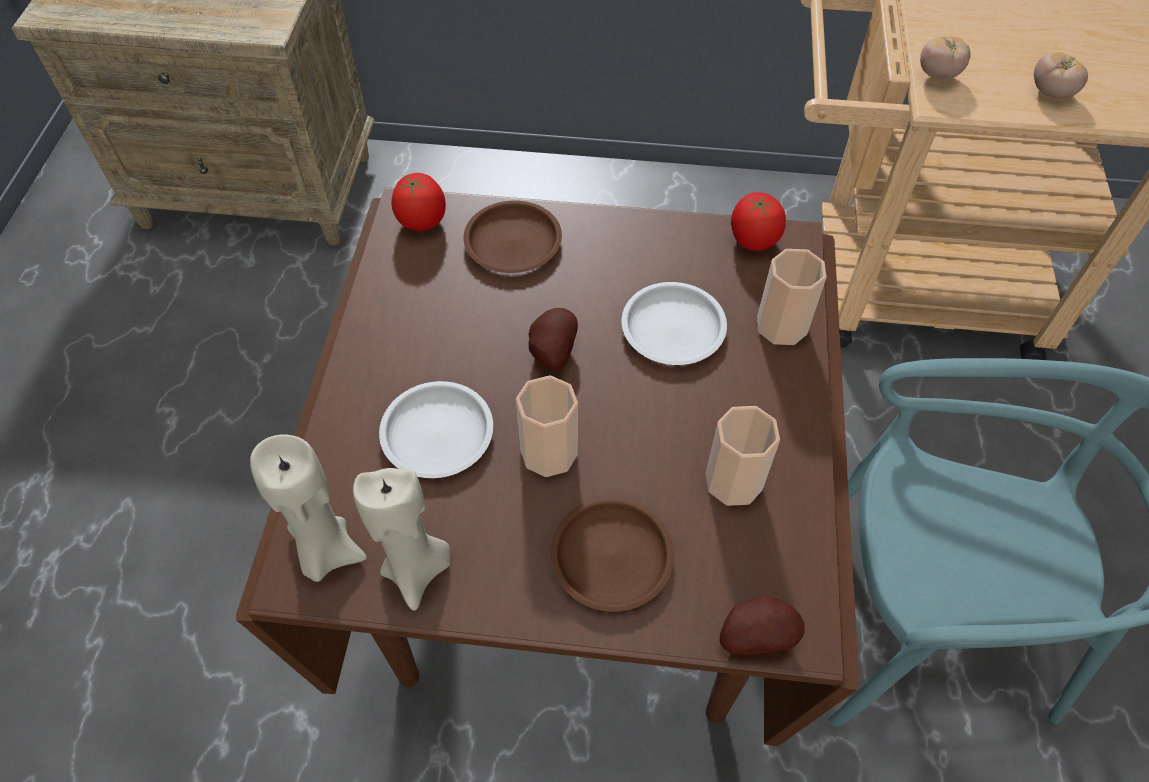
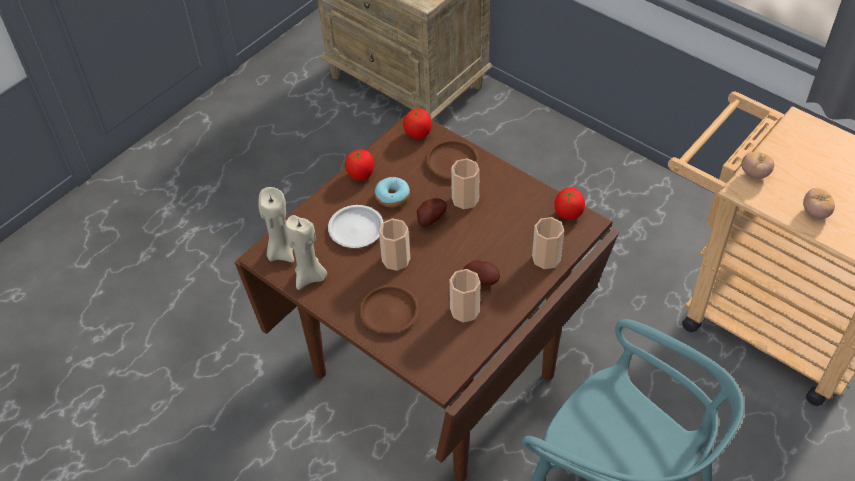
camera: 35 degrees right, 5 degrees down
(374, 332) = (361, 174): none -> tomato
(458, 344) = (392, 196): none -> donut
(581, 291) = (465, 199): none -> cup
(673, 328) = (494, 235): white plate -> none
(755, 634) = (423, 369): potato -> potato (482, 279)

